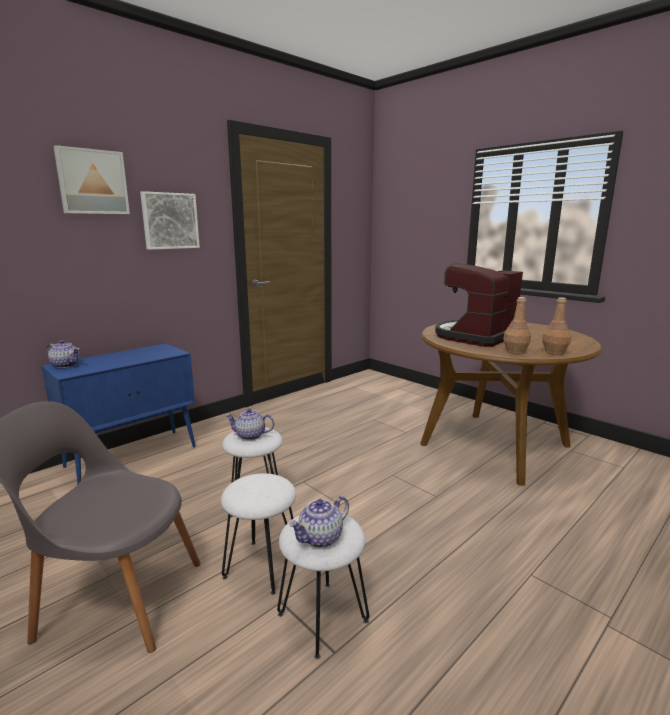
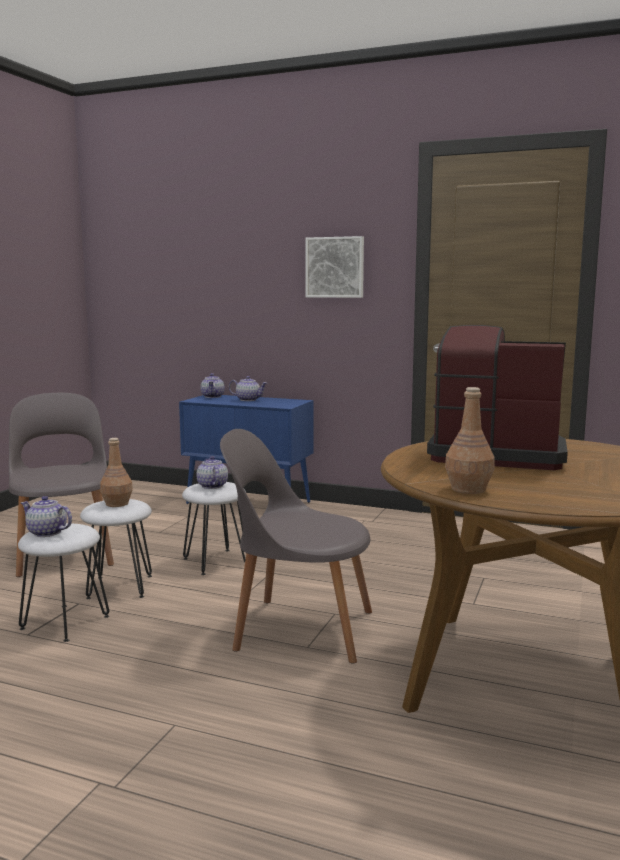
camera: 65 degrees right, 5 degrees down
(92, 182) = (267, 232): picture -> none
(117, 357) = (248, 400): none -> teapot
(408, 493) = (298, 629): none -> grey chair
(515, 351) = (432, 473): brown bottle -> brown bottle (117, 504)

